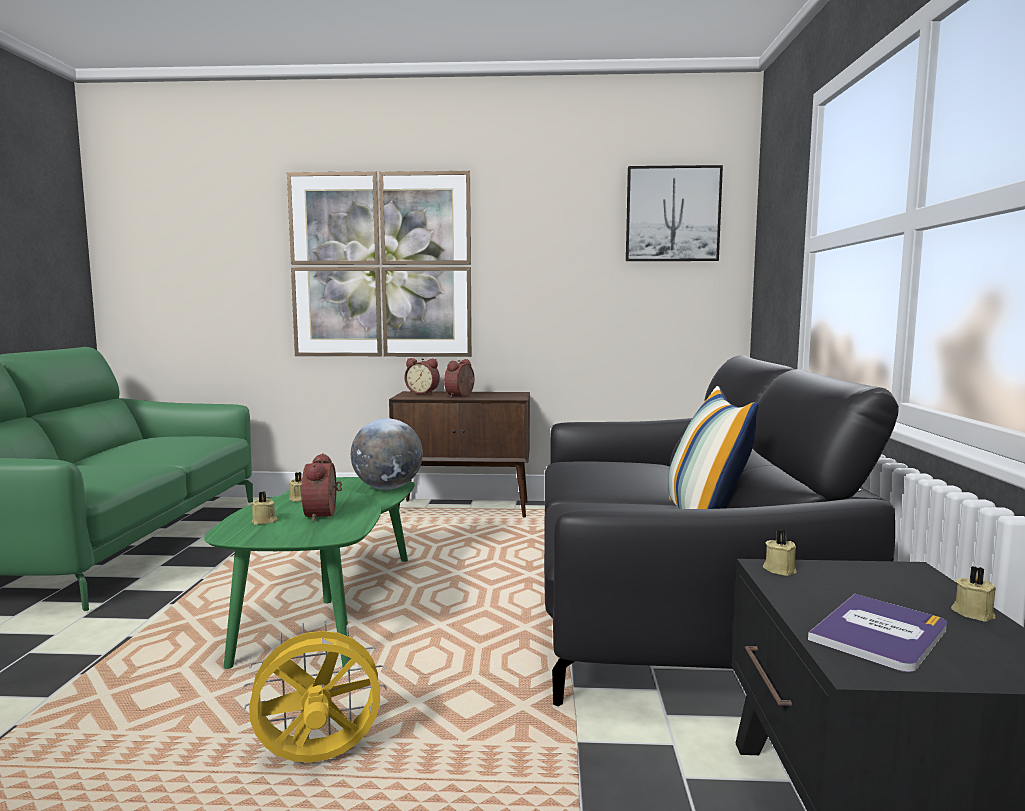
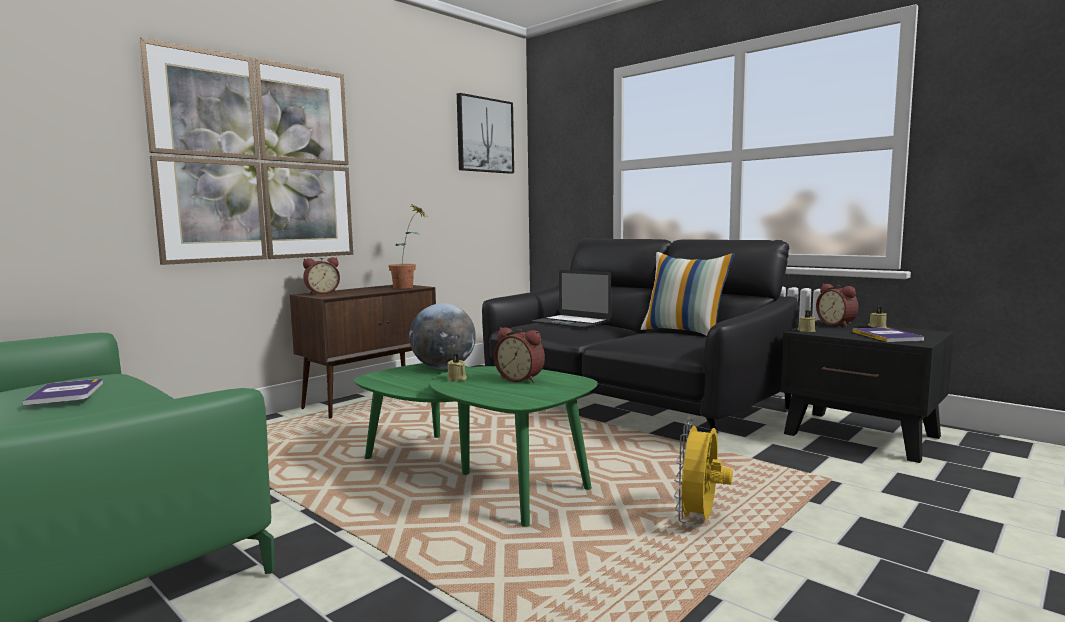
camera: 50 degrees left, 0 degrees up
(152, 444) = (66, 393): none -> book
(264, 521) = (502, 392): beige candle -> none
(461, 396) = (371, 291): alarm clock -> alarm clock (837, 324)
(509, 396) = (409, 287): none -> potted plant
(630, 469) = (571, 322): none -> laptop

